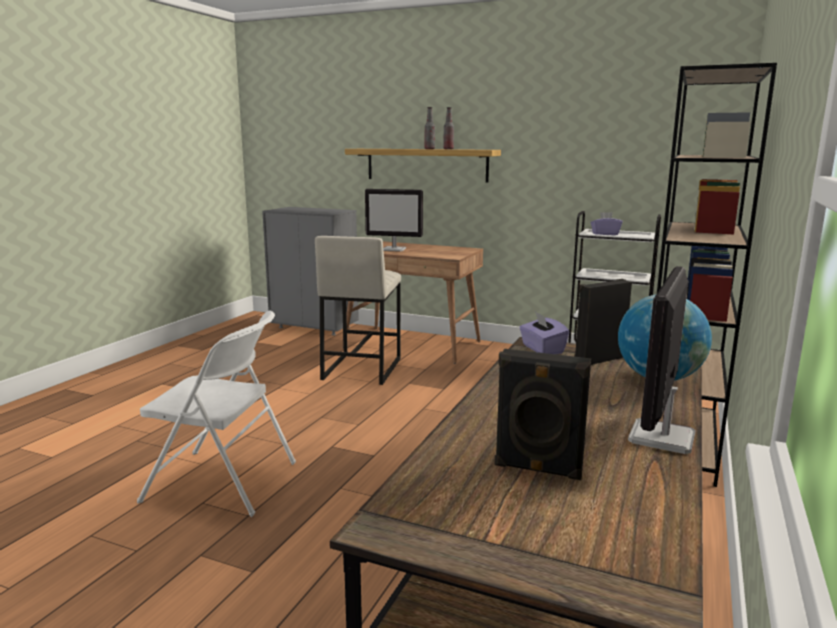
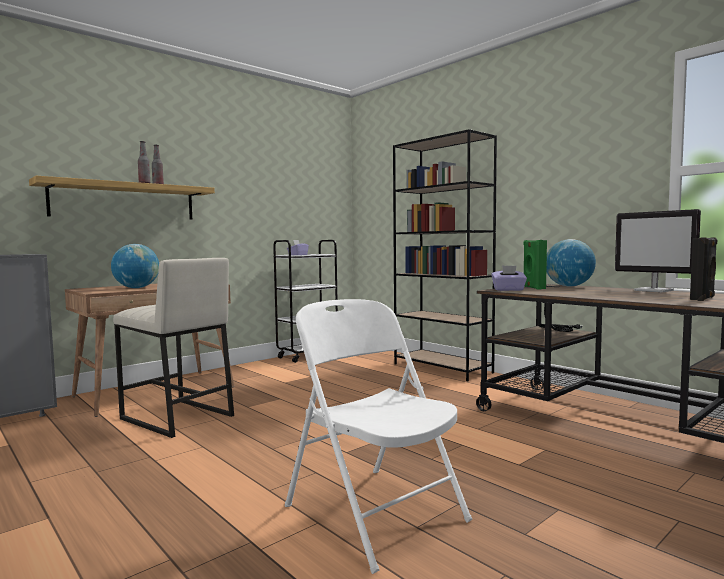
camera: 65 degrees left, 10 degrees down
(221, 482) = (376, 513): white chair -> white chair turned 75 degrees counterclockwise
(394, 249) = (136, 288): monitor -> globe
(598, 359) = (533, 288): black speaker -> green speaker

